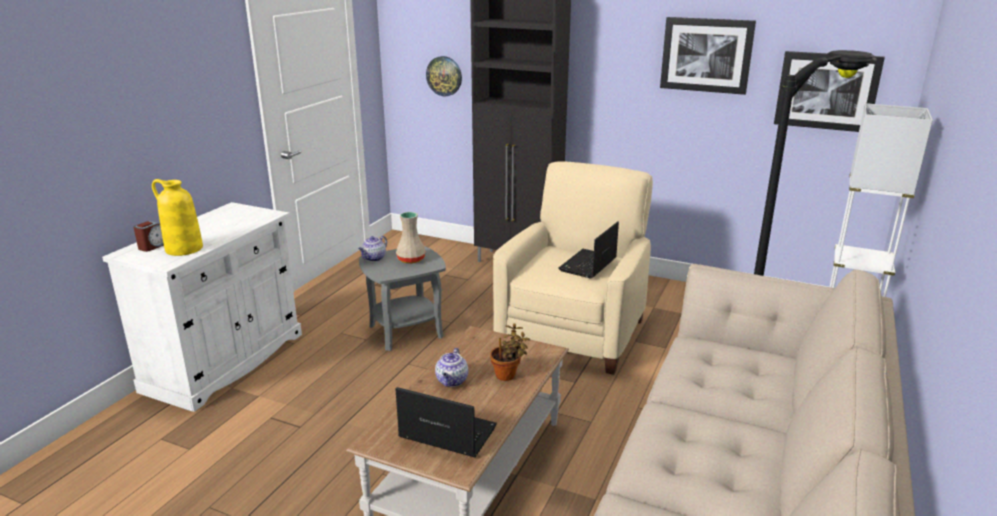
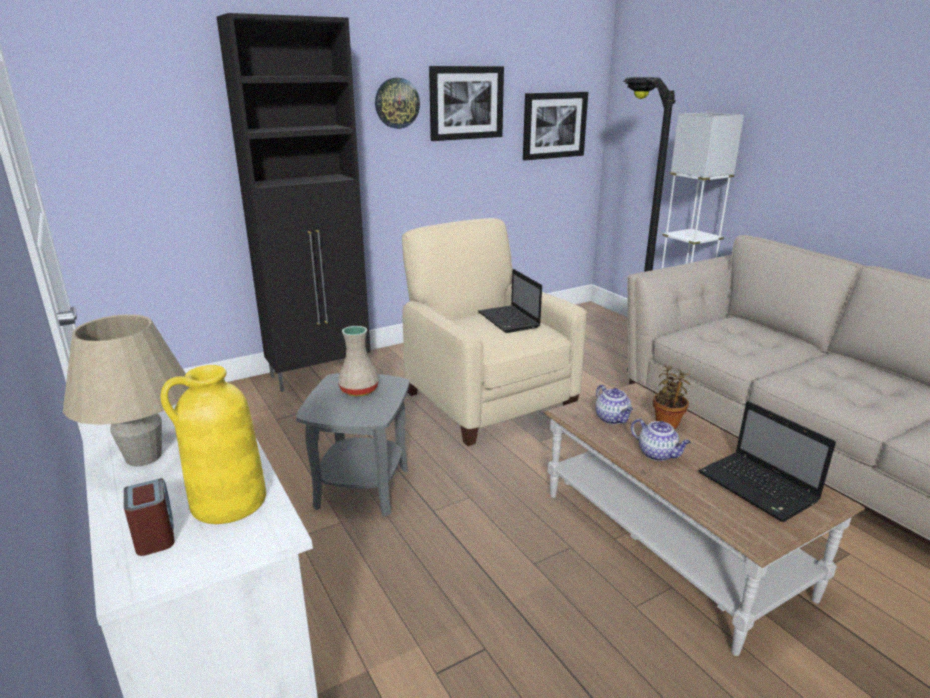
camera: 55 degrees left, 0 degrees up
(208, 223) = (143, 457): none -> beige table lamp
(374, 258) = (318, 410): teapot -> teapot (612, 419)
(444, 76) = (159, 166): wall clock -> wall clock (397, 103)
(445, 433) = (759, 488): laptop -> laptop turned 90 degrees counterclockwise

